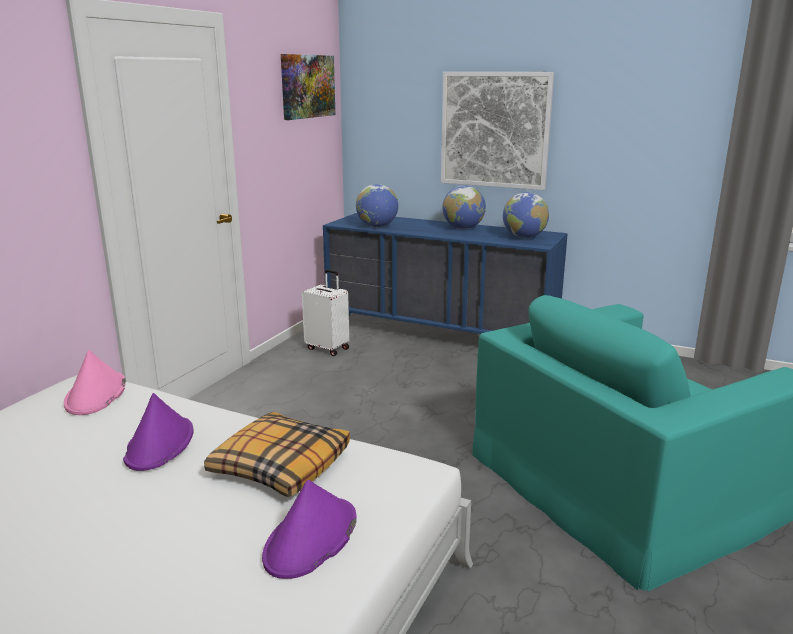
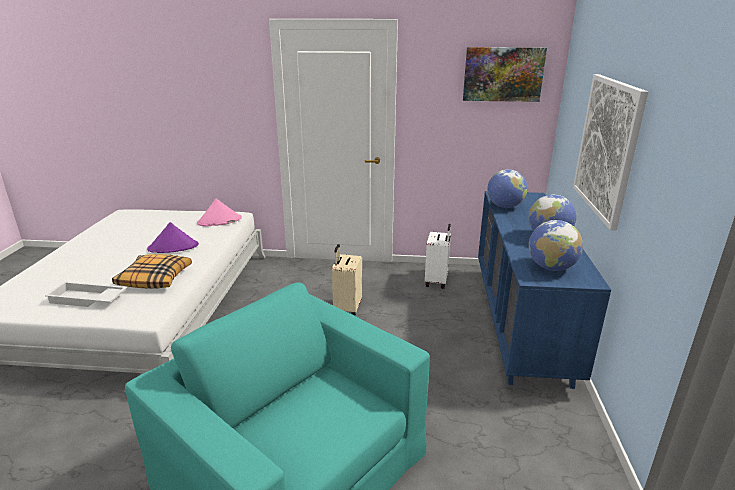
camera: 70 degrees right, 5 degrees up
(311, 539) = (87, 299): purple hat -> white tray
(338, 408) = (347, 308): none -> beige suitcase

